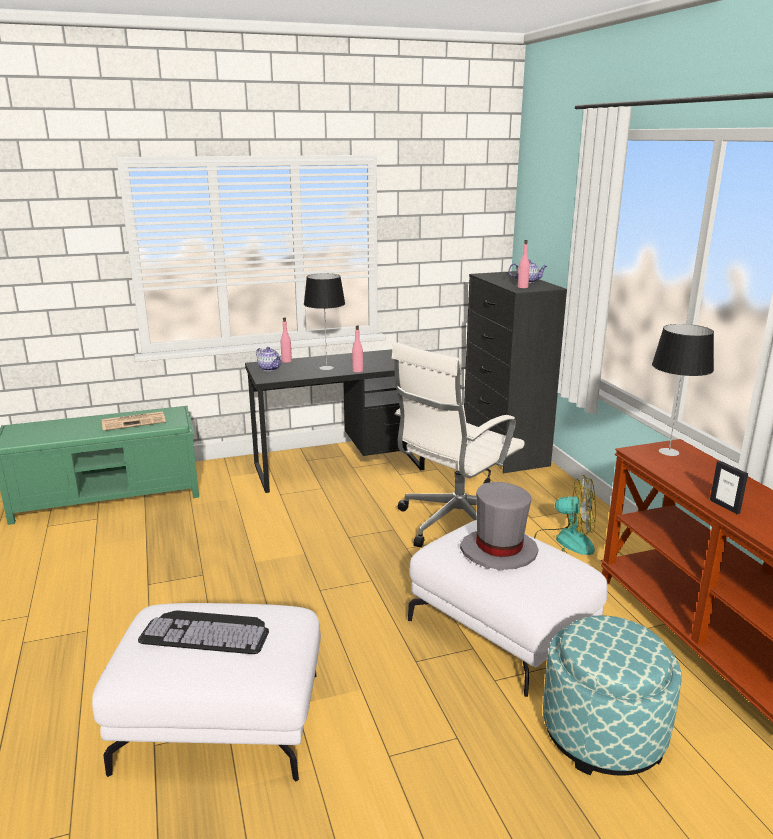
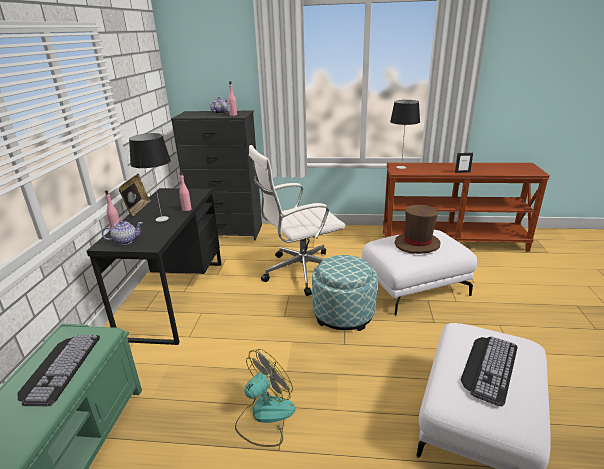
camera: 65 degrees left, 5 degrees up
(134, 421) = (59, 367): newspaper -> keyboard
(341, 354) = (137, 209): none -> picture frame
(454, 524) = (300, 272): white office chair -> white office chair turned 90 degrees clockwise
(498, 551) = (417, 244): grey hat -> brown hat
(565, 541) = (343, 245): fan -> fan (264, 416)
(603, 733) = (498, 284): ottoman -> ottoman (343, 314)

